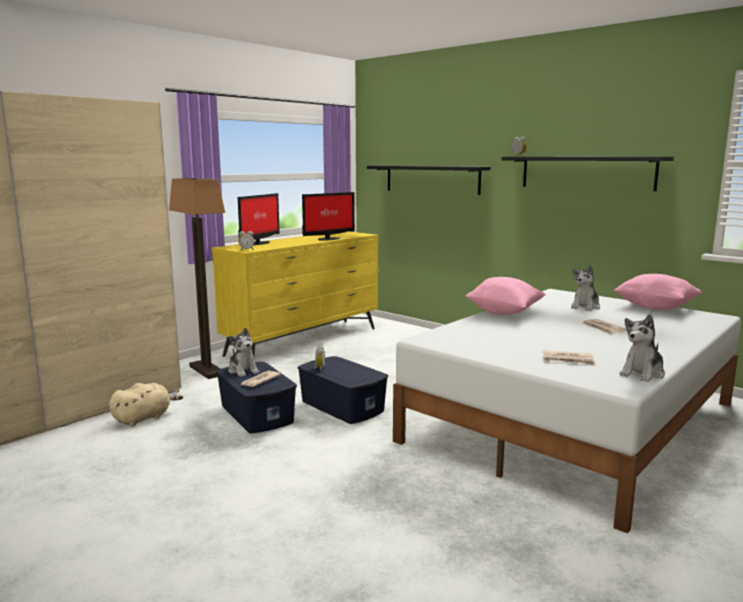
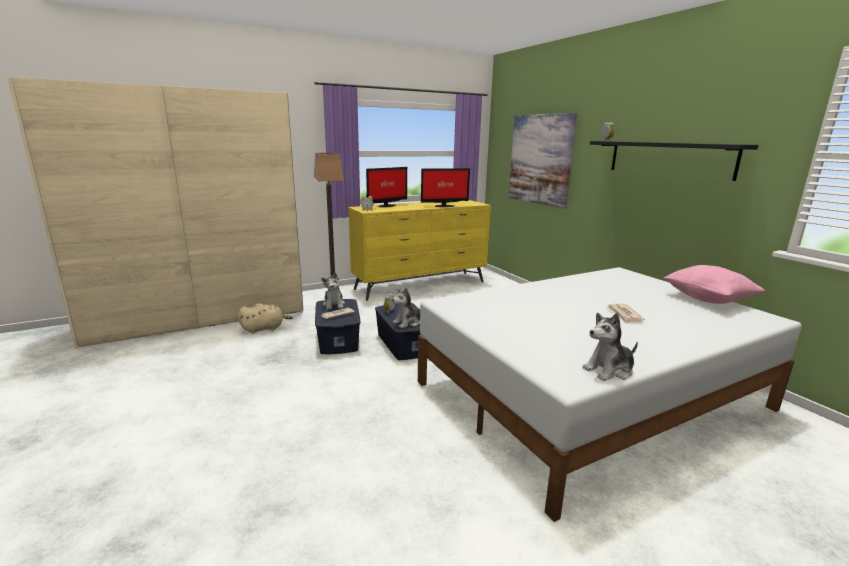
camera: 20 degrees right, 5 degrees up
(431, 179) = (540, 159): black shelf -> picture
(505, 313) = (546, 286): pink pillow -> none
(568, 360) = (549, 343): newspaper -> none
(585, 307) = (632, 290): plush toy -> plush toy (408, 322)

